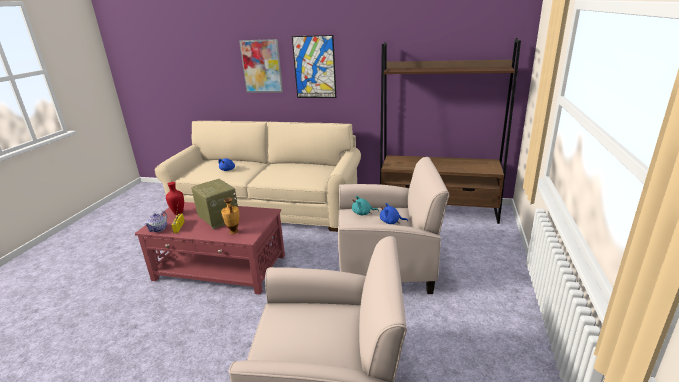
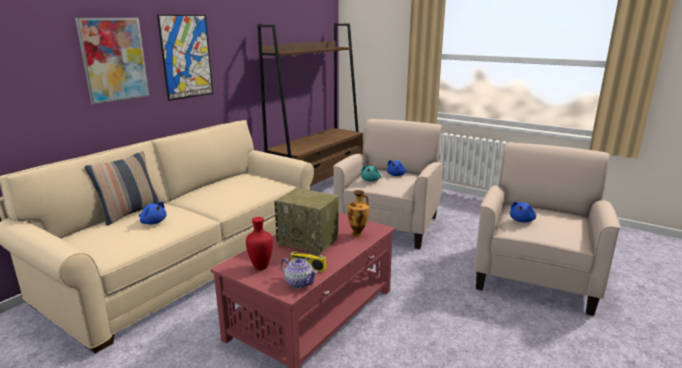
camera: 70 degrees left, 5 degrees down
(218, 218) = (309, 241): radio -> radio turned 135 degrees counterclockwise
(239, 161) = (130, 213): none -> pillow
(303, 316) = (522, 220): none -> blue plush toy

